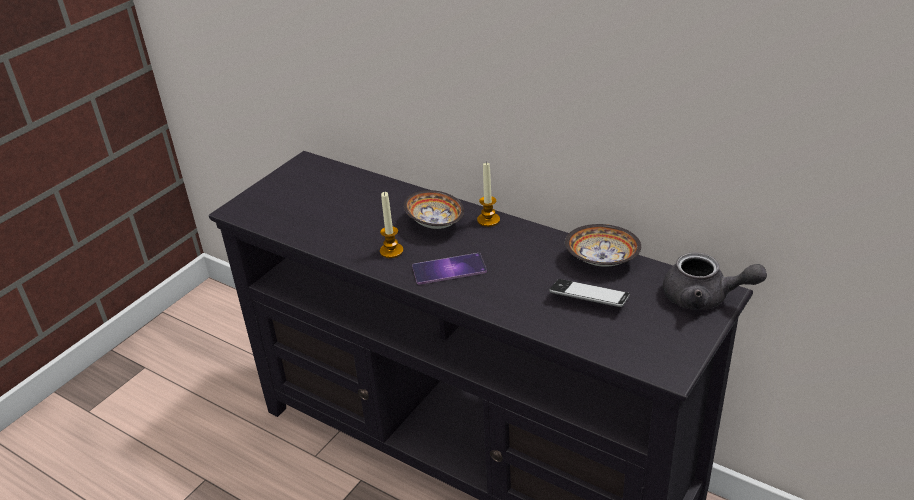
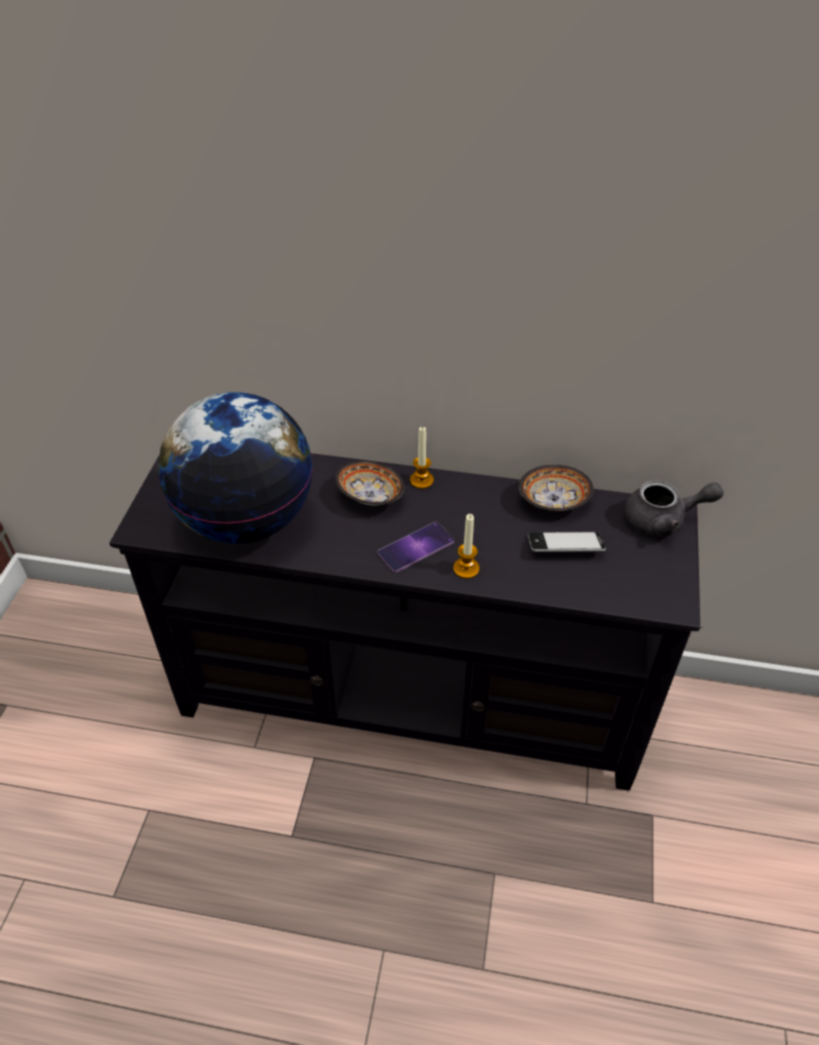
camera: 25 degrees left, 10 degrees up
(321, 220) = (246, 520): none -> globe
(391, 251) = (345, 540): candle -> candle (466, 568)

